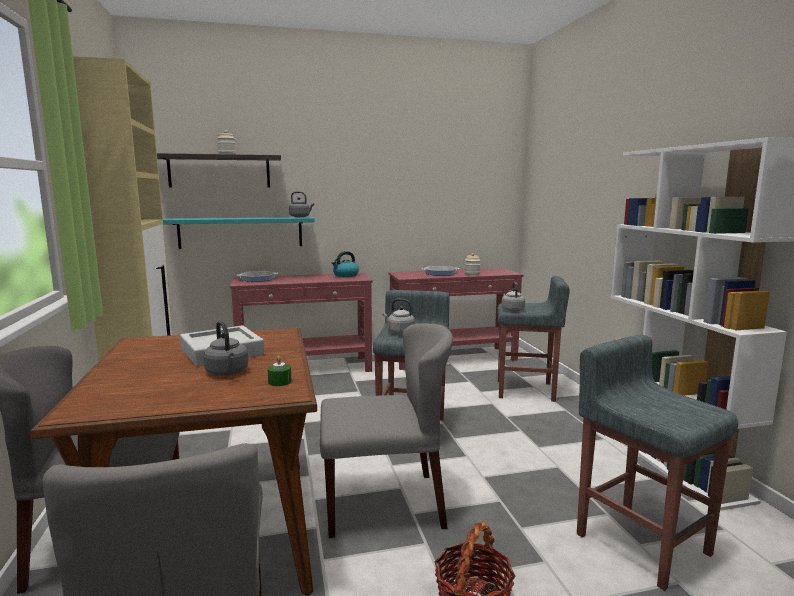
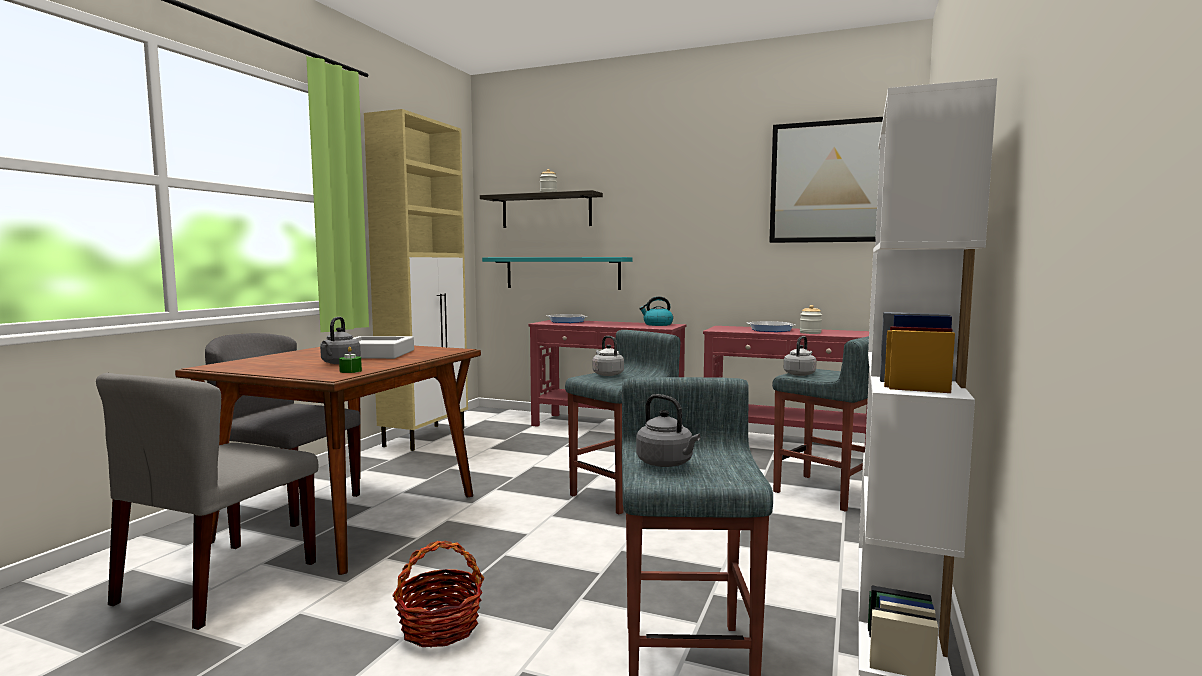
camera: 35 degrees right, 5 degrees down
(300, 217) = (614, 256): grey kettle -> grey kettle (667, 463)
(384, 503) = (494, 539): grey chair -> none
(470, 158) = (832, 182): none -> picture

